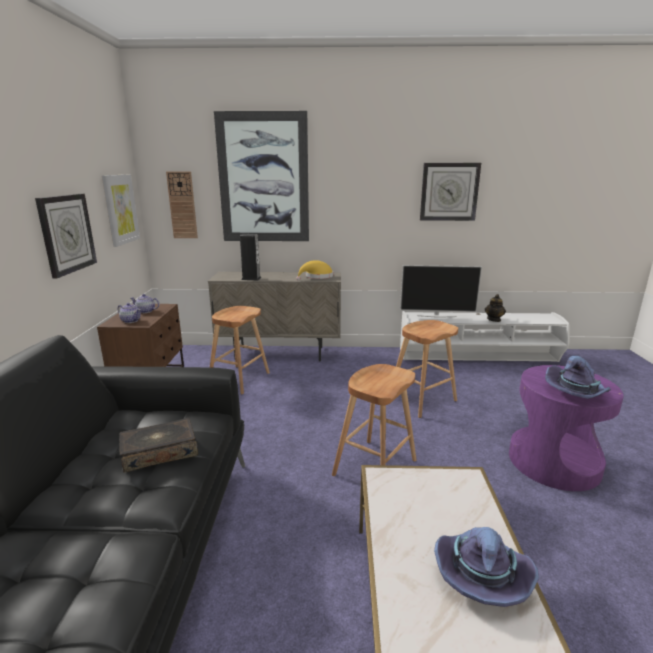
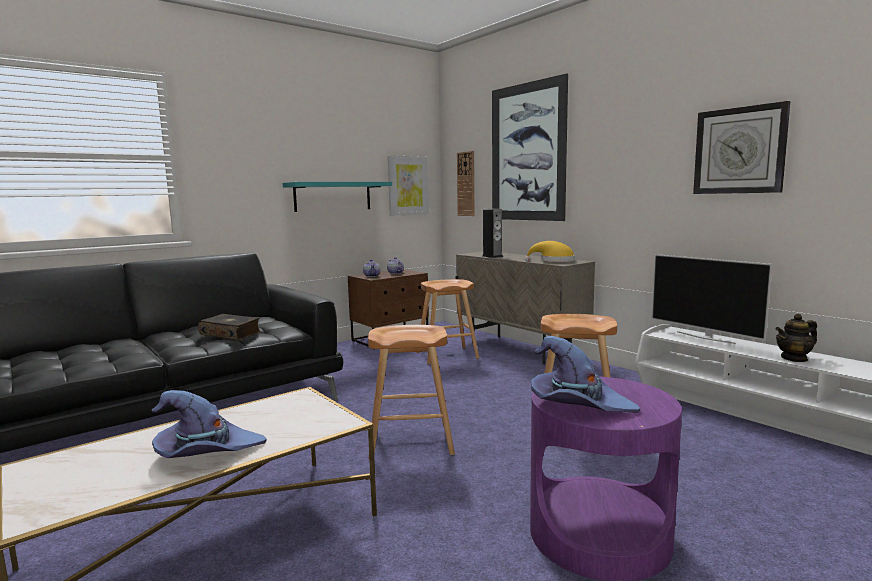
camera: 50 degrees right, 10 degrees down
(67, 233) = (333, 196): wall clock -> turquoise shelf

